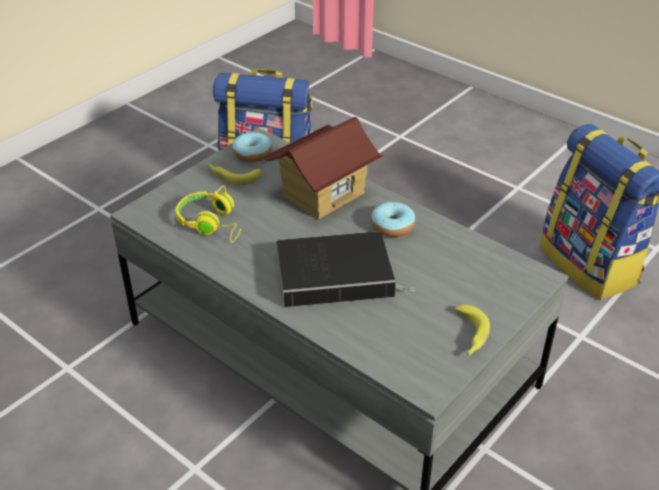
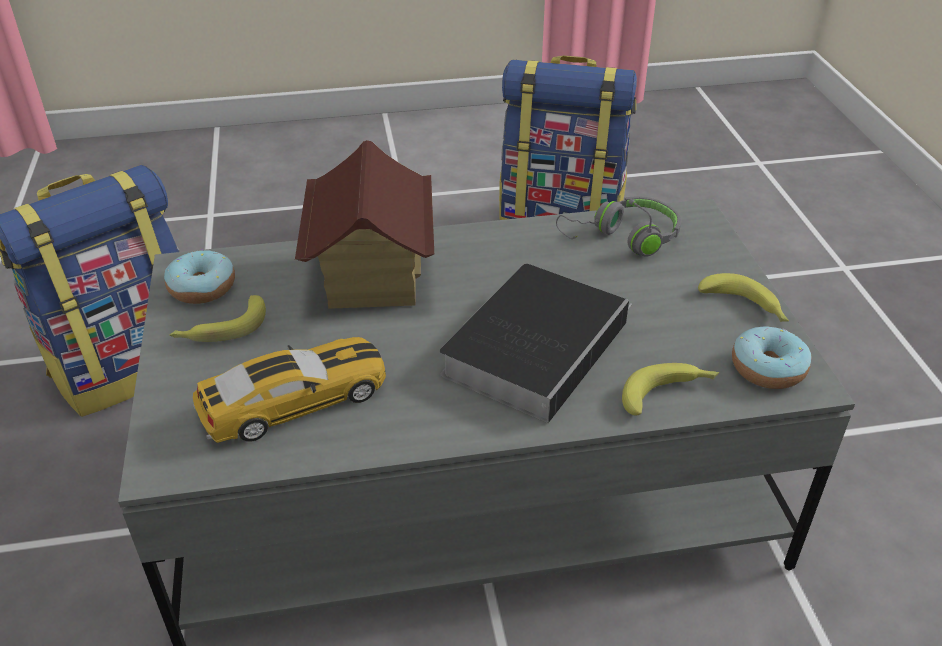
camera: 50 degrees left, 0 degrees up
(212, 223) = (295, 400): yellow headphones -> toy car
(355, 339) = (668, 394): none -> banana
(392, 226) = (499, 258): donut -> donut (767, 368)
(472, 260) = (623, 238): none -> grey headphones

